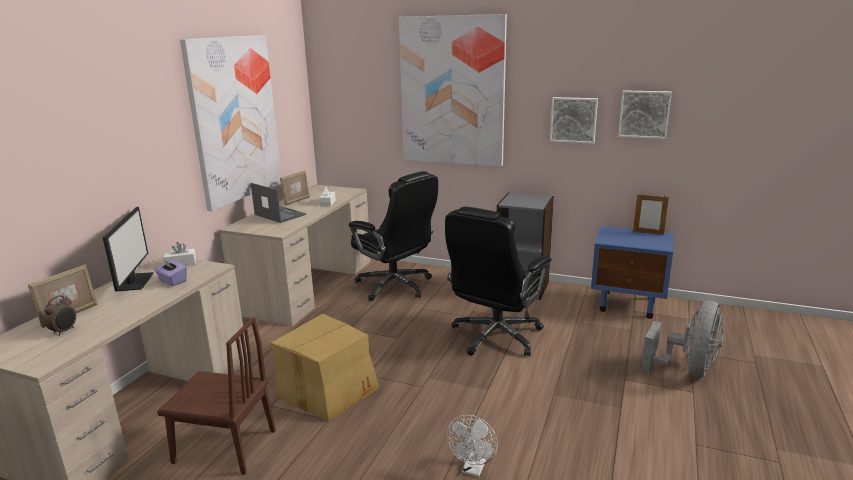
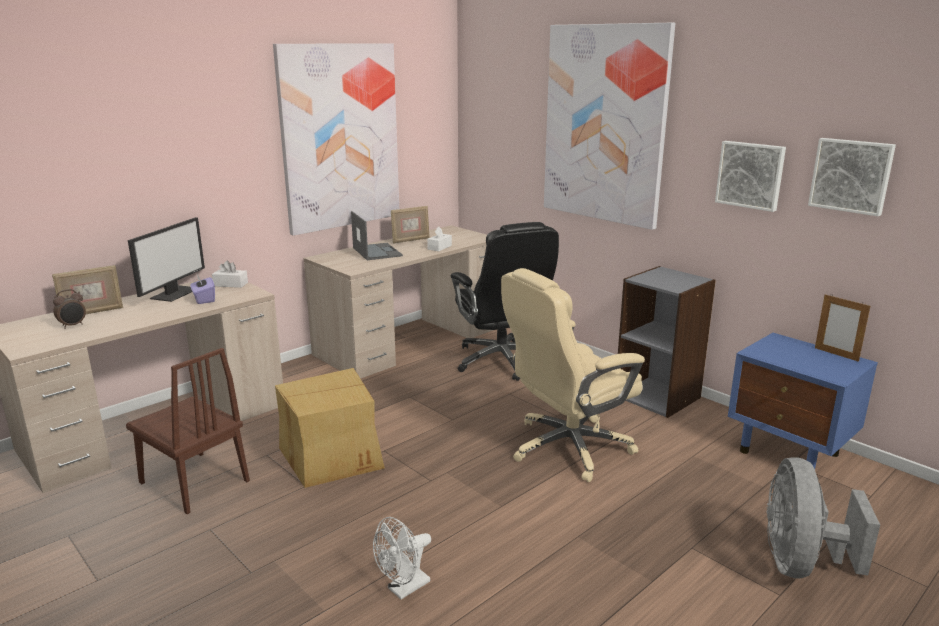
camera: 25 degrees right, 0 degrees up
(495, 336) = (567, 447): black office chair -> beige office chair
(687, 370) = (800, 563): grey fan -> grey fan turned 135 degrees clockwise

